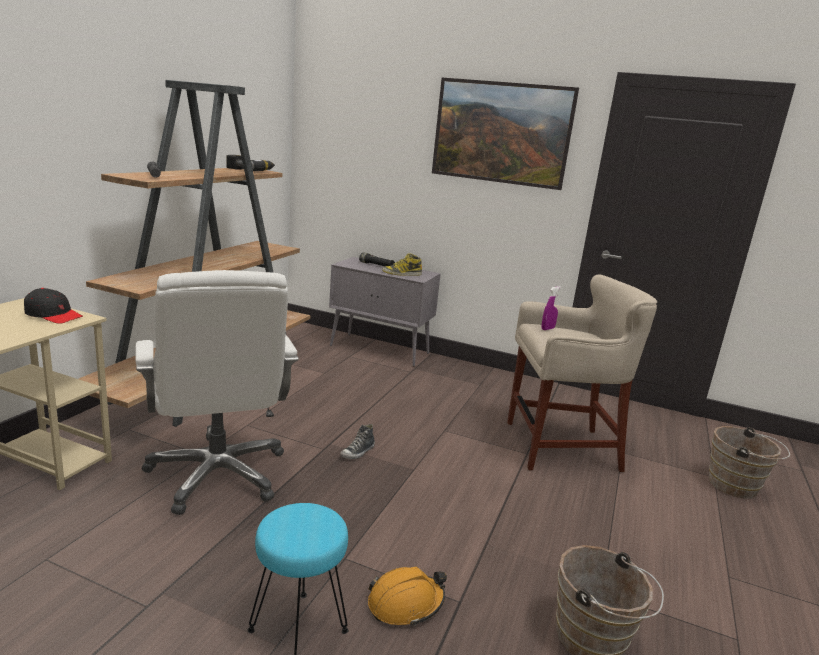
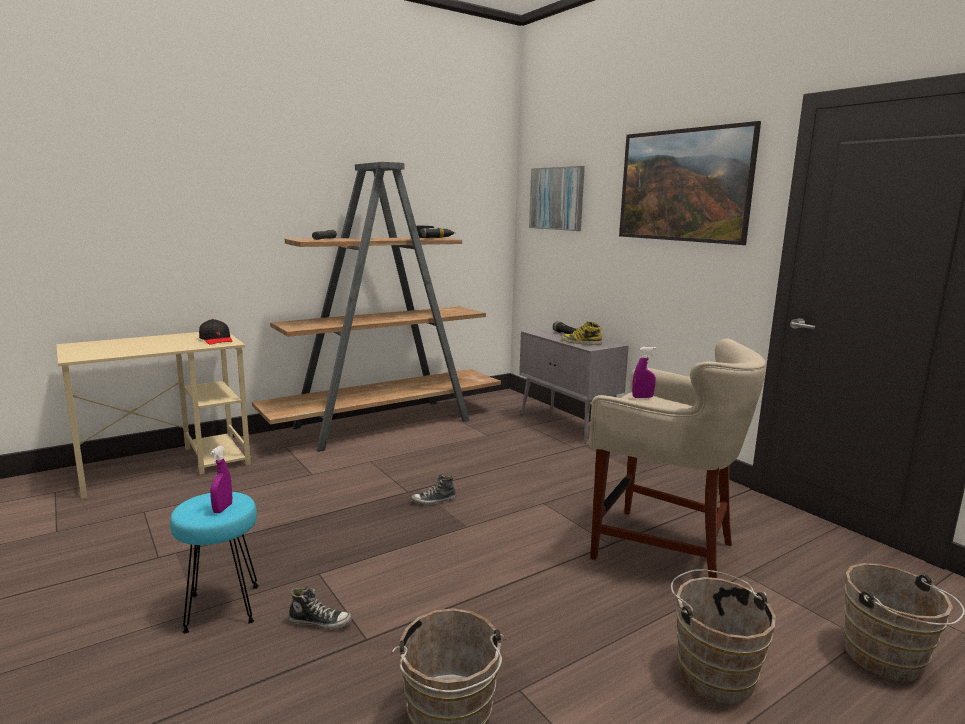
camera: 35 degrees right, 5 degrees down
(218, 474) = (305, 489): white office chair -> none
(319, 526) = (222, 509): none -> purple spray bottle
(351, 129) = (557, 198): none -> picture
(405, 604) = (320, 622): orange hard hat -> shoe
(678, 529) = (712, 671): none -> brown bucket

